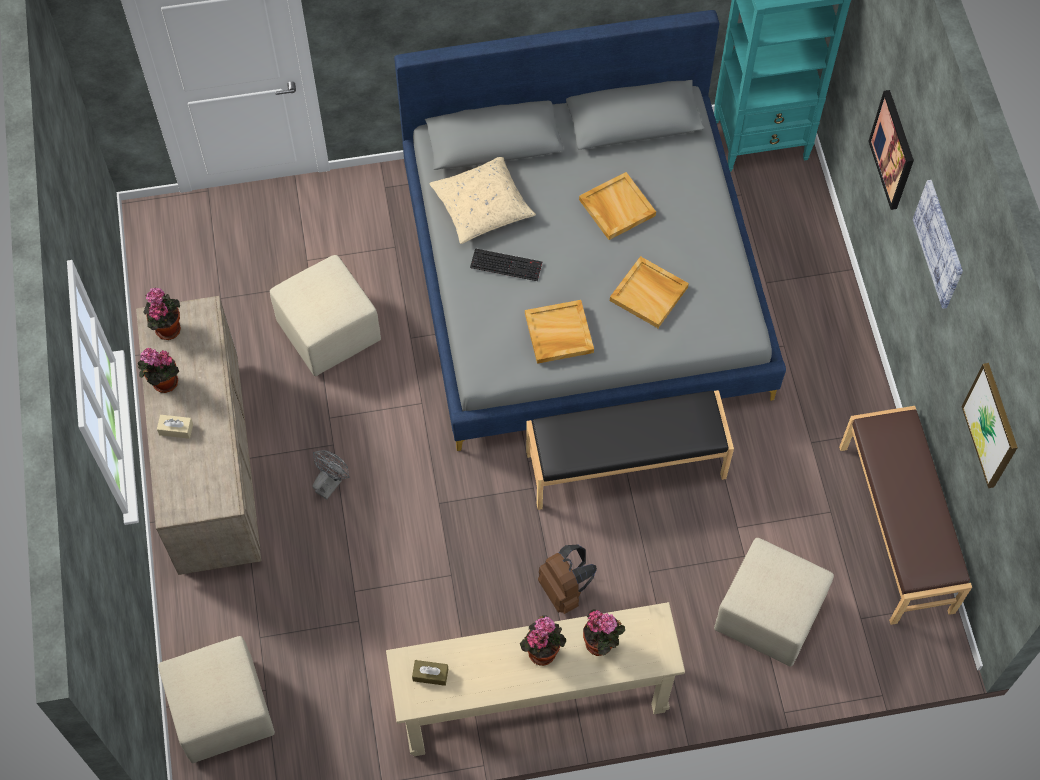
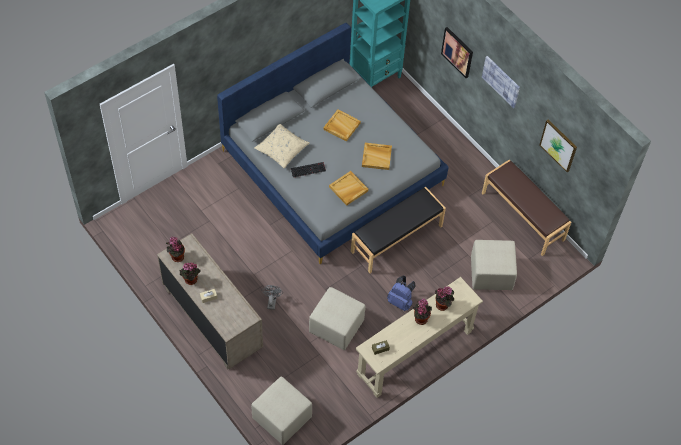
camera: 30 degrees left, 5 degrees down
(328, 331) = (230, 237): beige ottoman -> beige ottoman (335, 326)
(565, 590) = (401, 301): brown backpack -> blue backpack

